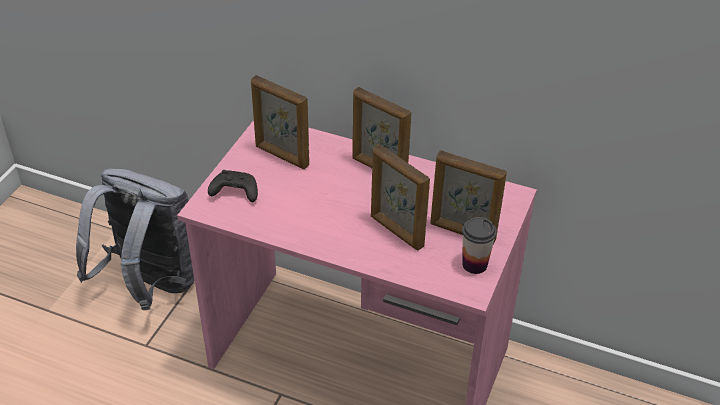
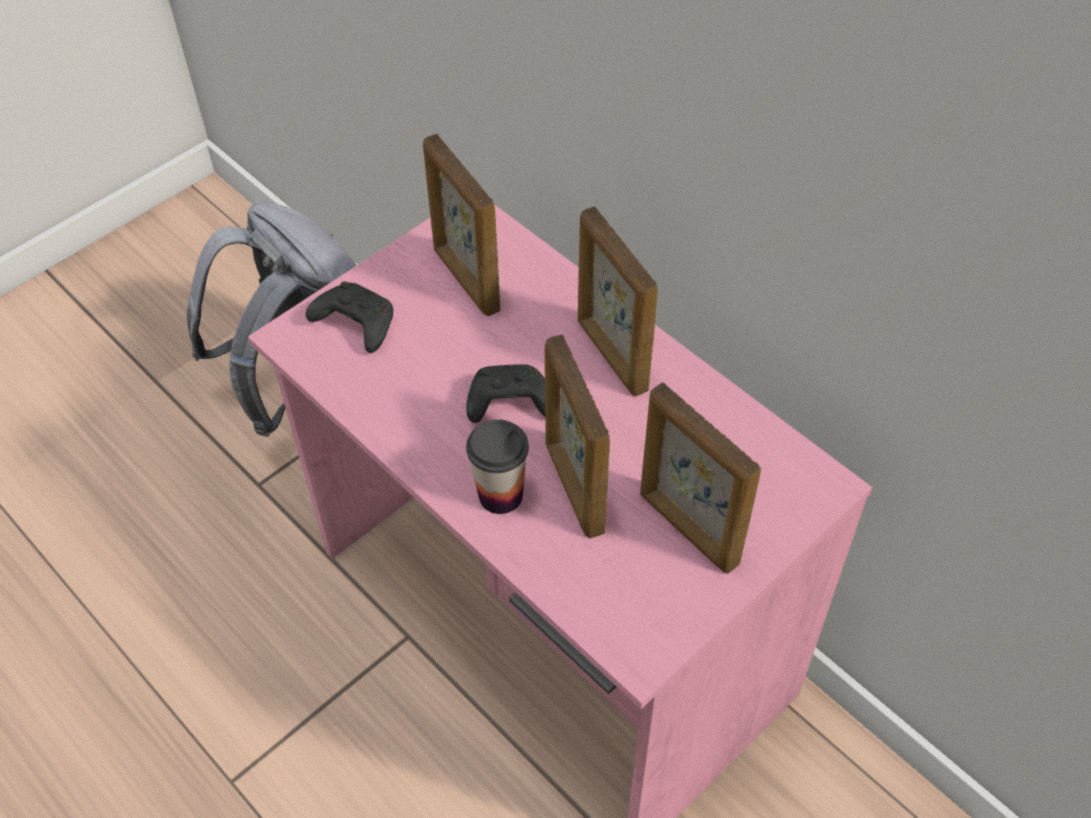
camera: 25 degrees right, 10 degrees up
(340, 205) = (508, 404): none -> black game controller
(474, 264) = (673, 602): cup -> cup (500, 495)

